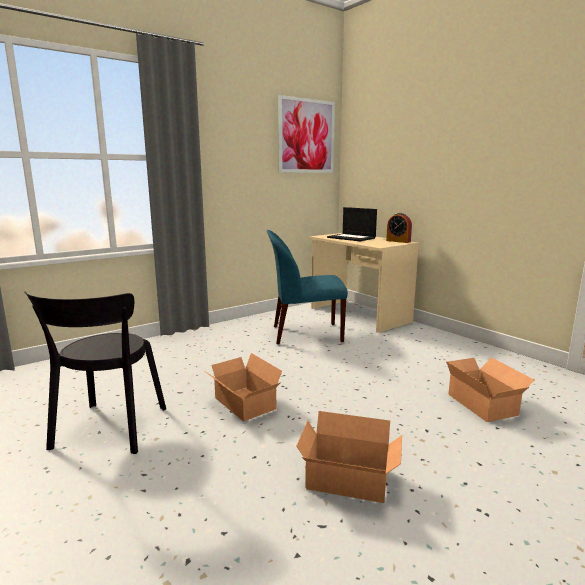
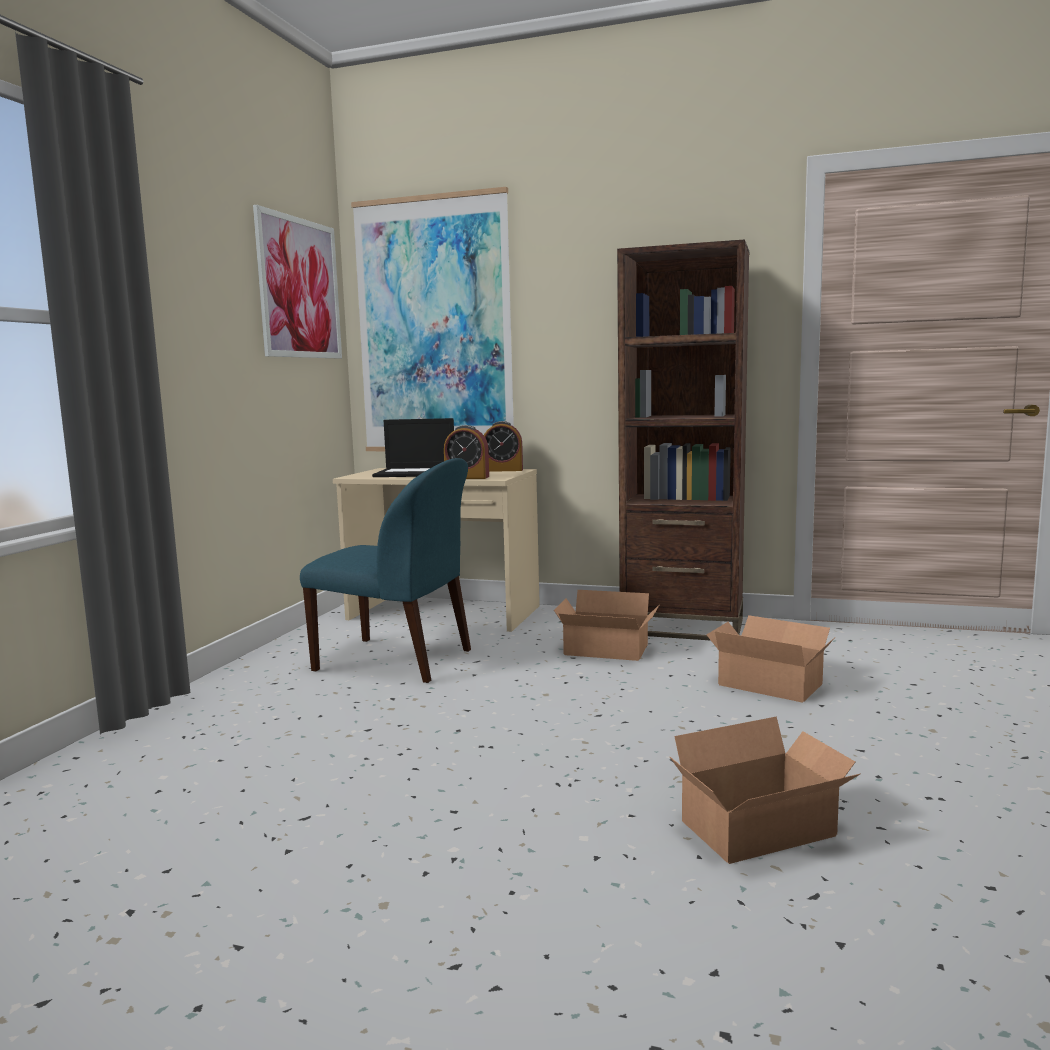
camera: 35 degrees left, 5 degrees down
(108, 430) = (256, 935): black chair -> none
(243, 405) = (460, 794): cardboard box -> cardboard box (607, 651)
(305, 334) = (397, 661): blue chair -> blue chair turned 120 degrees counterclockwise
(367, 243) = (467, 477): none -> alarm clock
(378, 156) = (434, 326): none -> picture
(479, 354) = (682, 626): none -> brown bookcase

